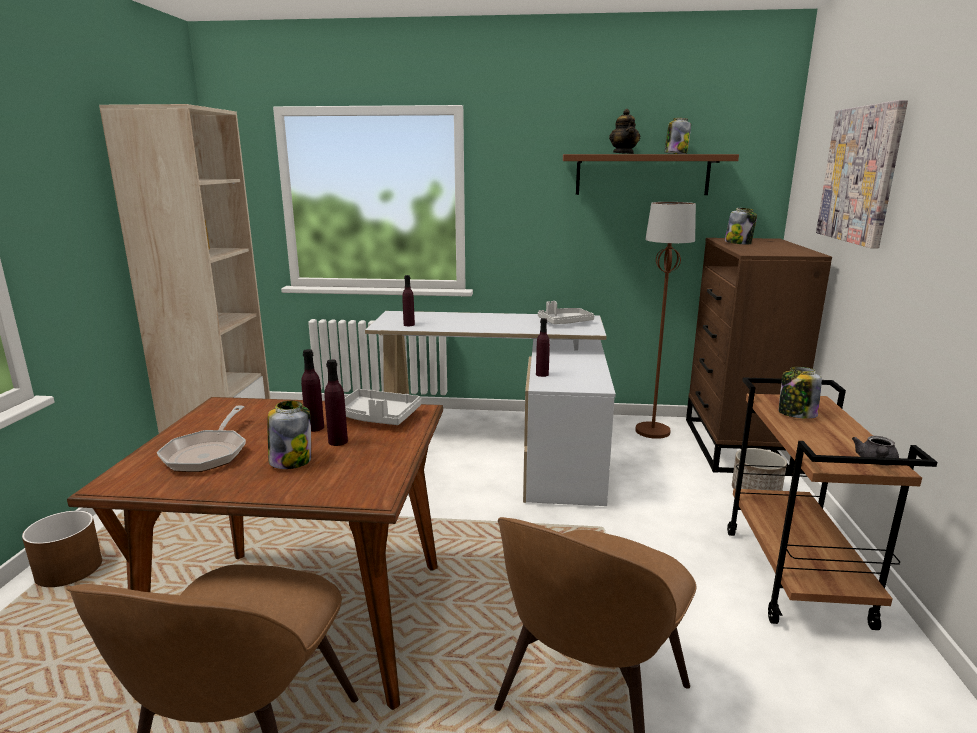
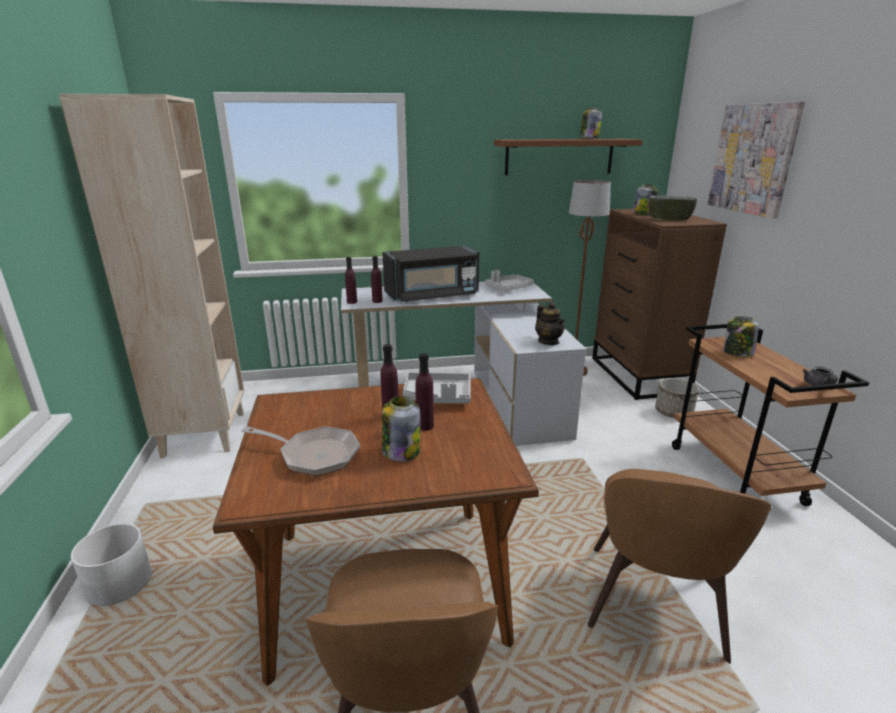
camera: 15 degrees left, 5 degrees up
(69, 569) = (119, 583): brown planter -> white planter
(208, 453) = (314, 455): frying pan -> frying pan turned 60 degrees counterclockwise
(471, 324) = (432, 296): none -> black microwave
(542, 374) = (515, 337): purple bottle -> purple bottle (352, 302)
(623, 153) = (549, 139): teapot -> teapot (548, 342)
(763, 249) = (669, 219): none -> bowl

